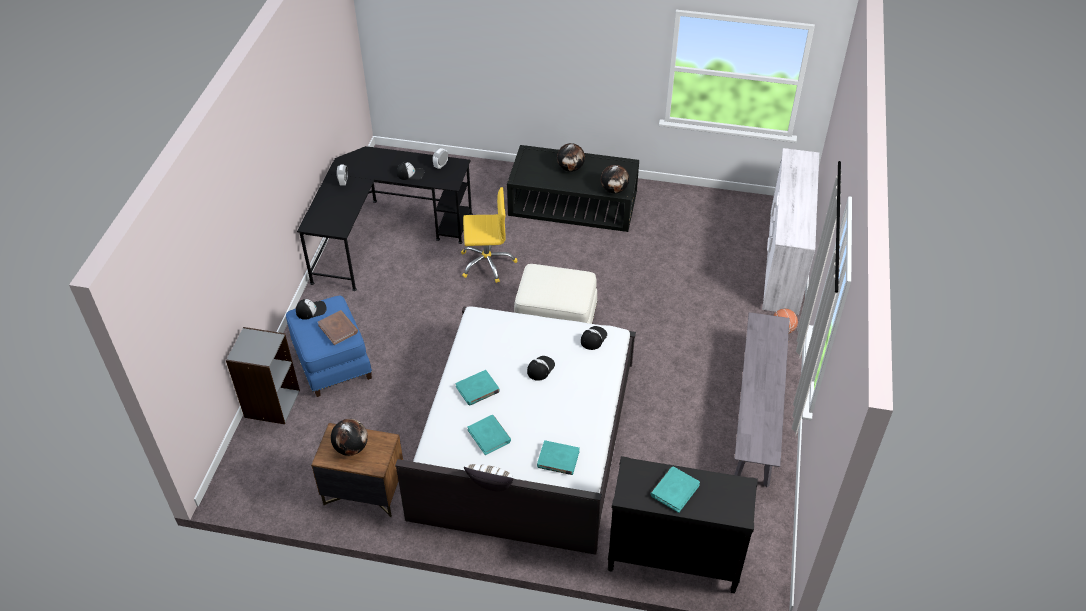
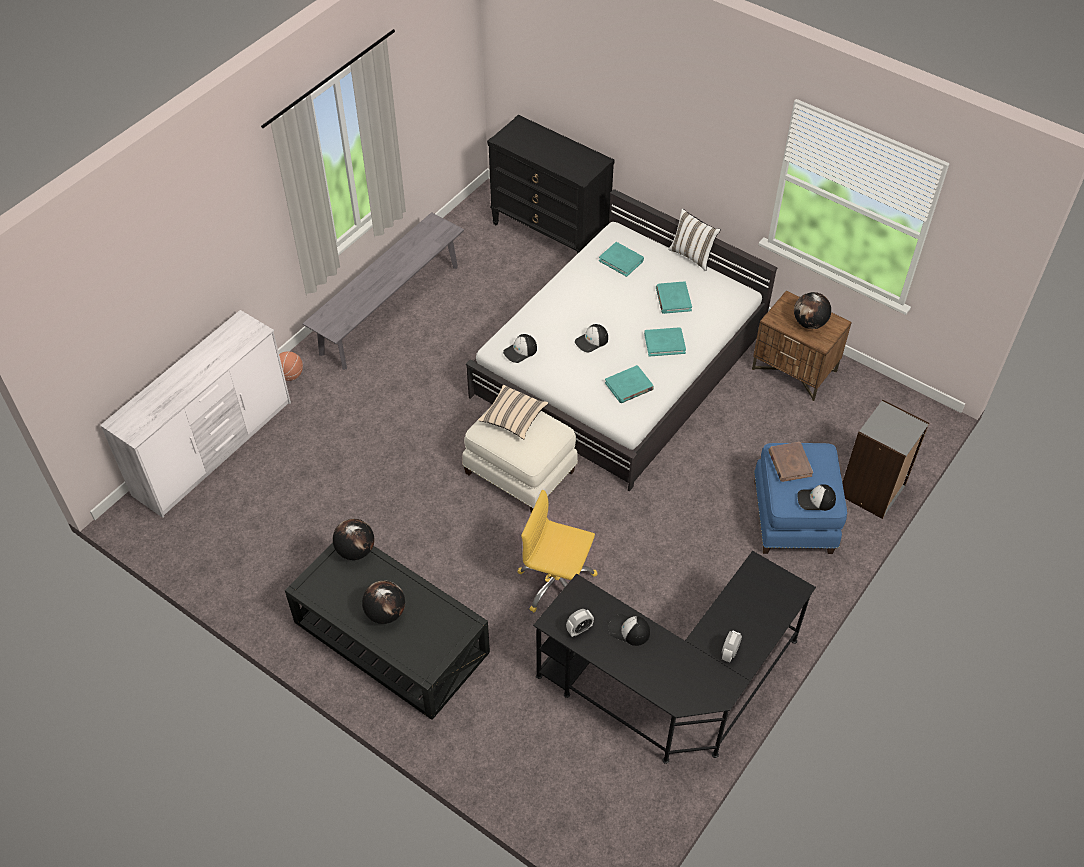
camera: 155 degrees left, 5 degrees up
(566, 292) = (513, 418): none -> beige pillow
(674, 490) = (558, 153): turquoise book -> turquoise book (629, 386)

